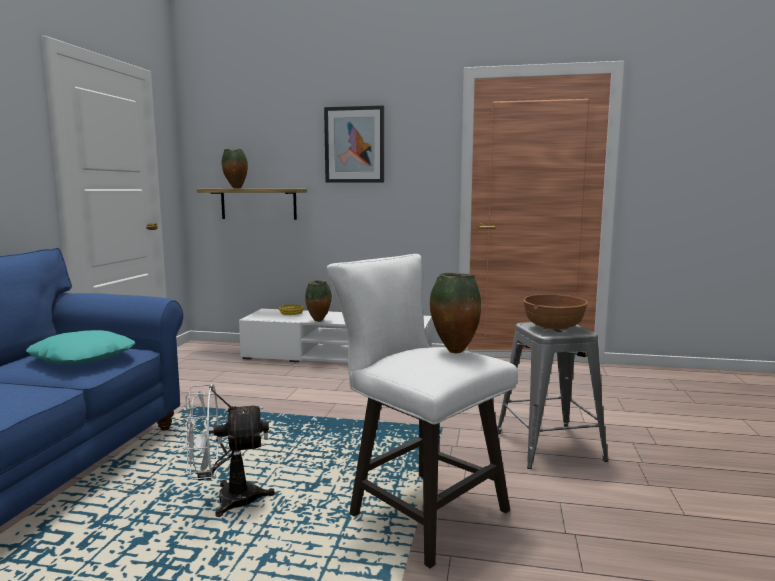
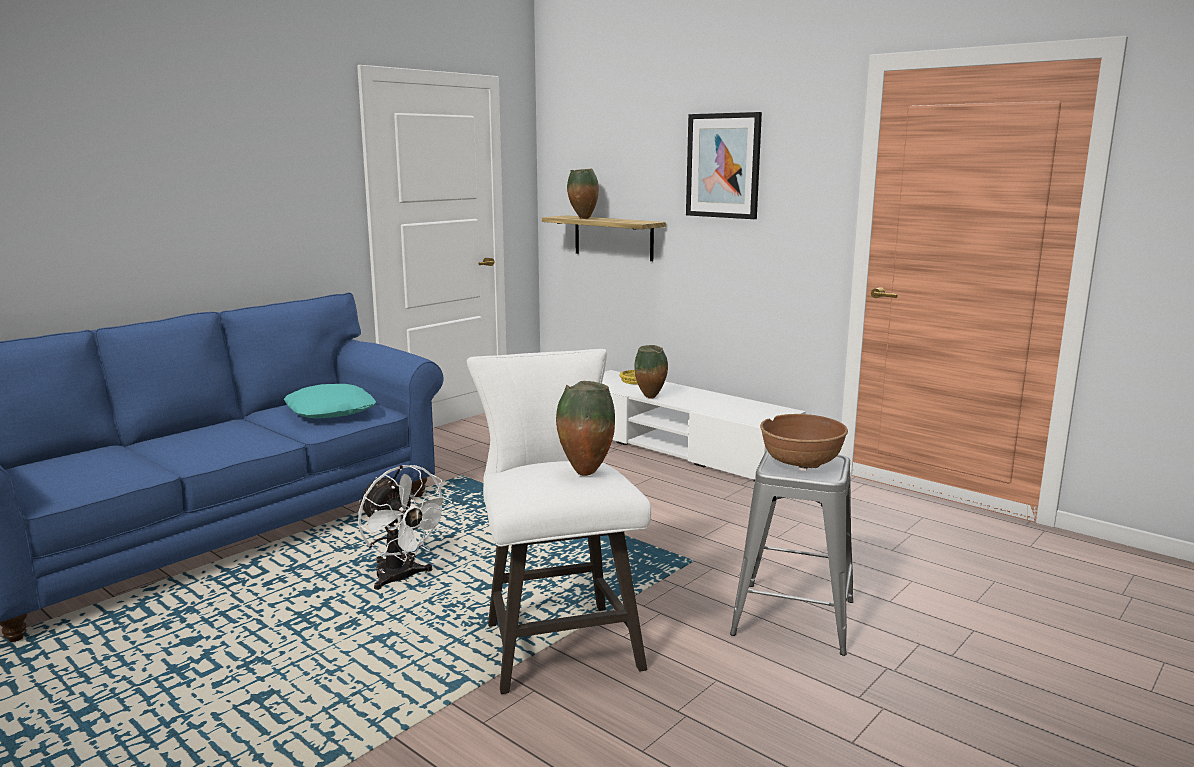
camera: 30 degrees right, 5 degrees up
(226, 500) = (401, 579): white fan -> white fan turned 150 degrees counterclockwise

